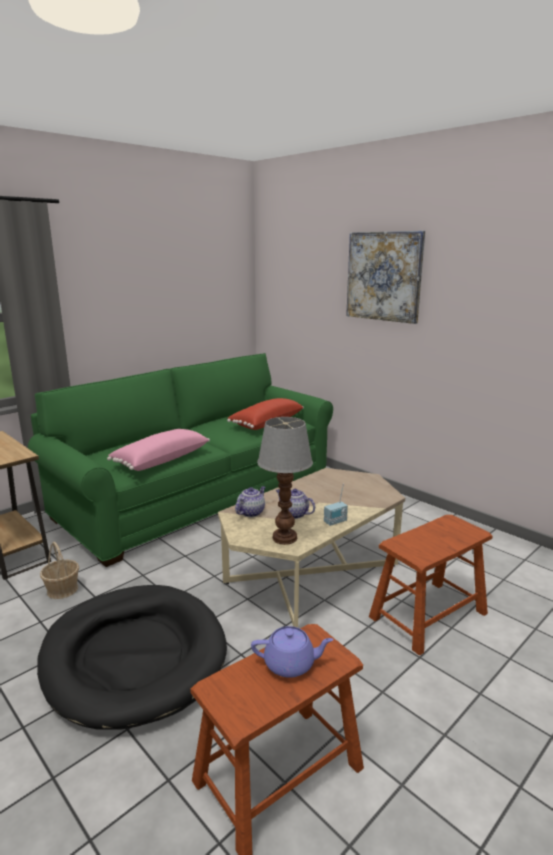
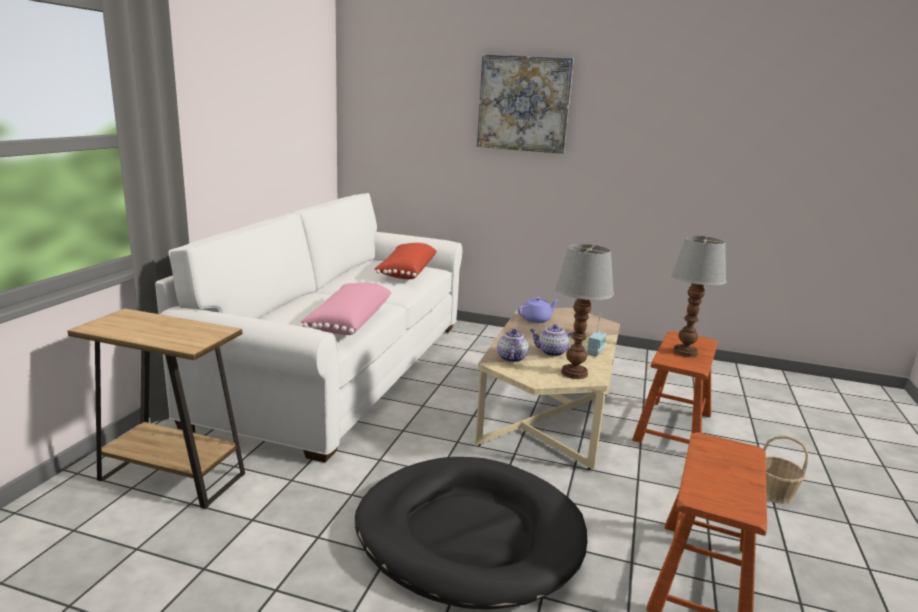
camera: 30 degrees left, 0 degrees up
(62, 589) = (301, 498): basket -> basket (774, 492)
(198, 495) = (341, 368): green sofa -> white sofa
(291, 664) = (723, 464): purple teapot -> purple teapot (536, 319)
(430, 540) = (684, 352): none -> table lamp

